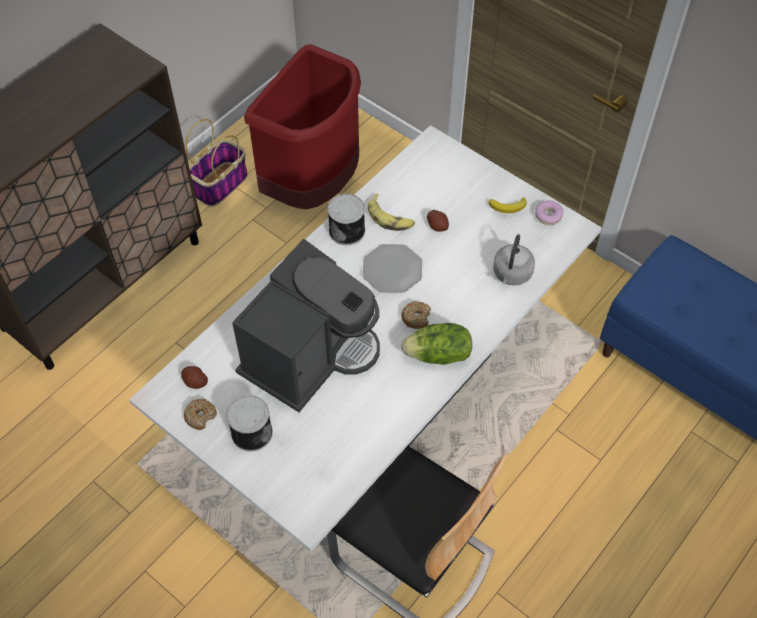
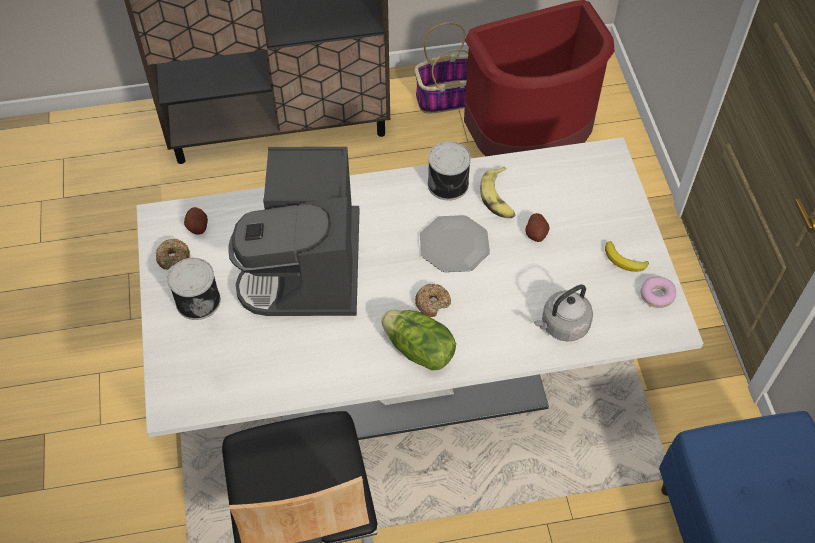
camera: 40 degrees right, 0 degrees up
(310, 355) = (309, 269): coffee machine -> coffee machine turned 105 degrees clockwise

